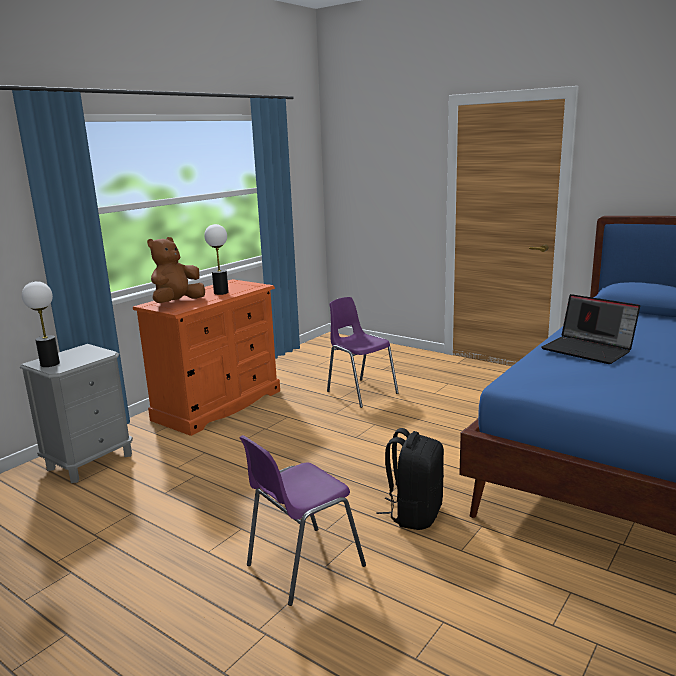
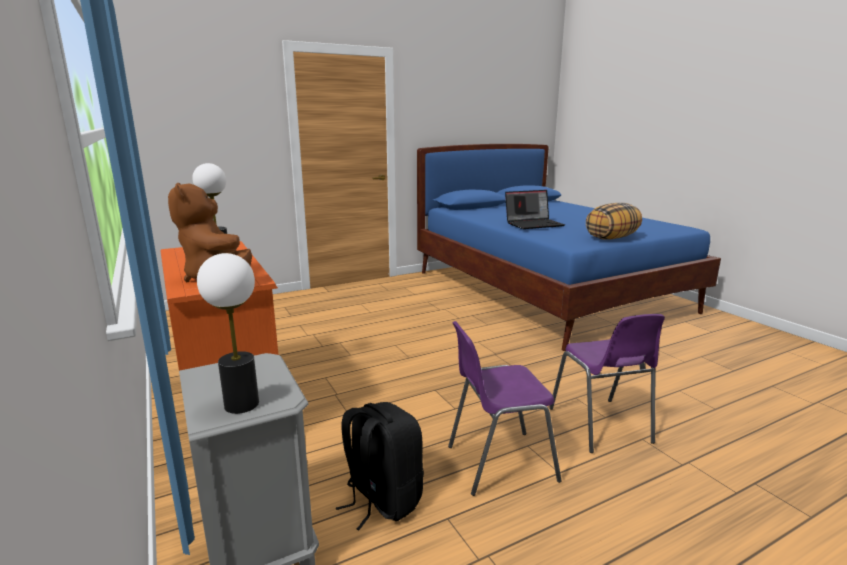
camera: 65 degrees left, 0 degrees up
(360, 392) = (324, 335): purple chair -> purple chair (498, 463)
(414, 514) = (550, 366): black backpack -> black backpack (381, 500)
(599, 399) = (611, 238): none -> pillow

